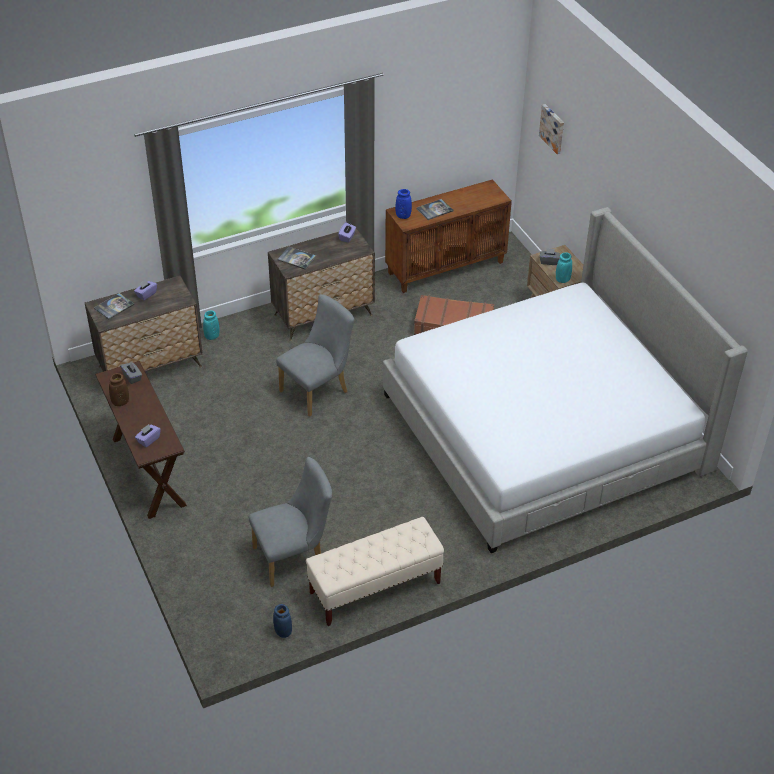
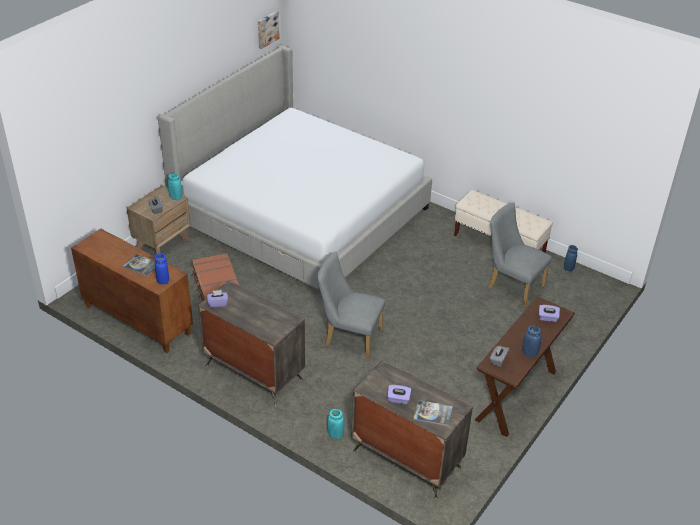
camera: 120 degrees left, 5 degrees down
(120, 402) = (529, 353): brown vase -> blue vase
(296, 258) = (271, 322): book -> none
(553, 128) = (76, 143): picture -> picture (267, 29)

